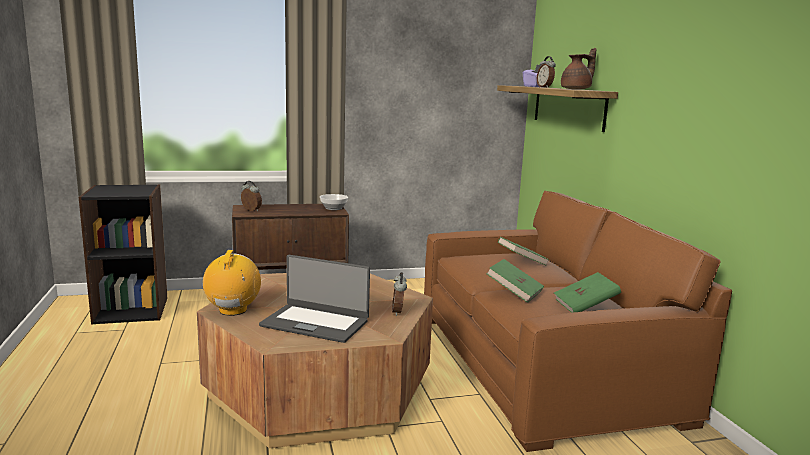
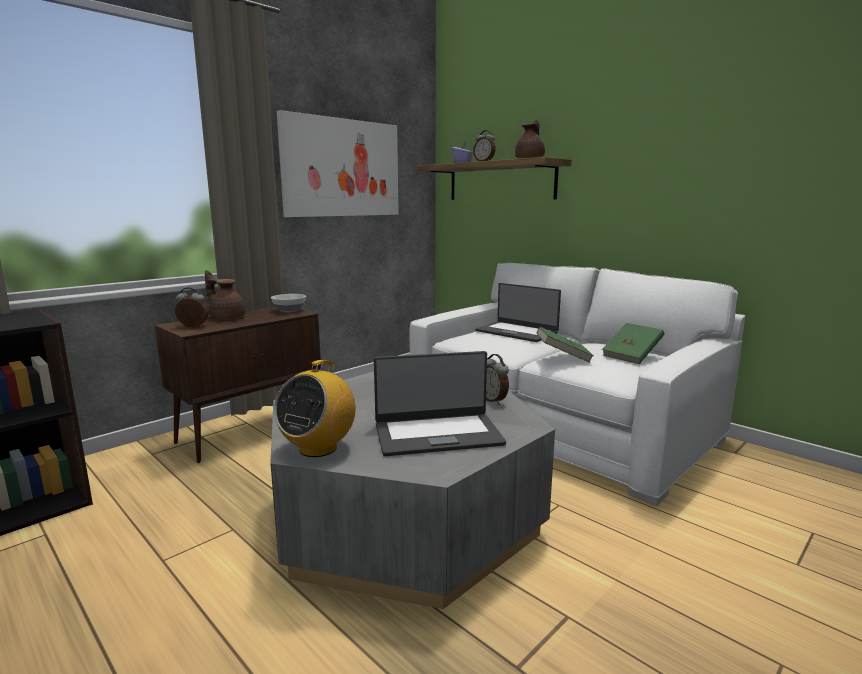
camera: 30 degrees left, 0 degrees up
(233, 310) = (318, 448): radio -> radio turned 120 degrees counterclockwise
(283, 207) = (227, 318): none -> brown teapot
(320, 388) = (406, 516): brown coffee table -> grey coffee table
(417, 87) = (342, 168): none -> picture
(522, 262) = (517, 332): green book -> laptop
(541, 362) = (560, 424): brown sofa -> white sofa

